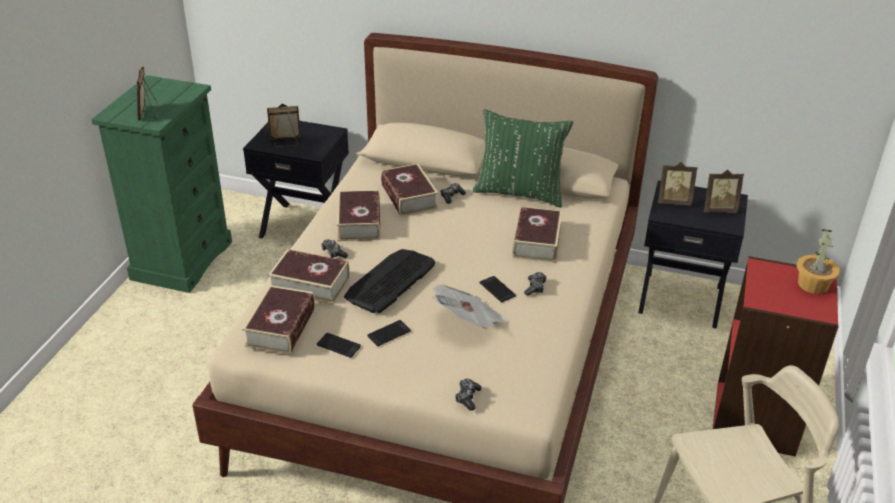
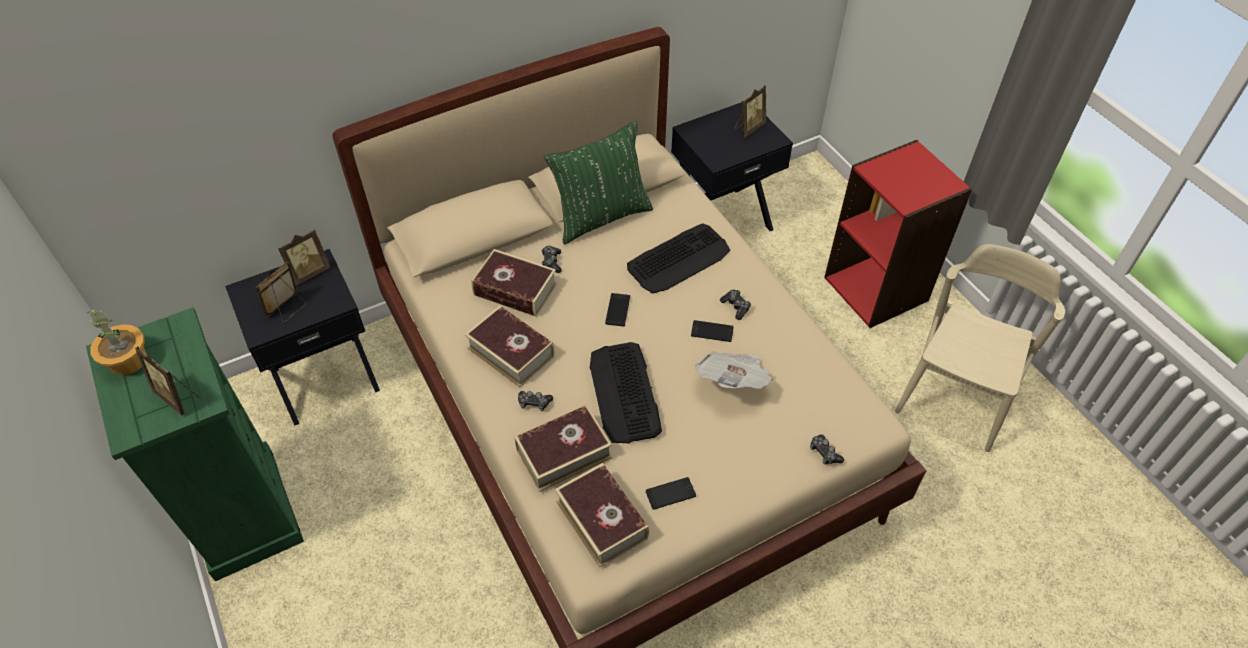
camera: 45 degrees left, 15 degrees up
(389, 333) = (691, 446): phone -> phone (617, 310)
(536, 241) = (679, 259): book -> keyboard
(673, 201) = (709, 142): picture frame -> picture frame (309, 272)
(813, 285) = (918, 162): potted plant -> potted plant (128, 361)

